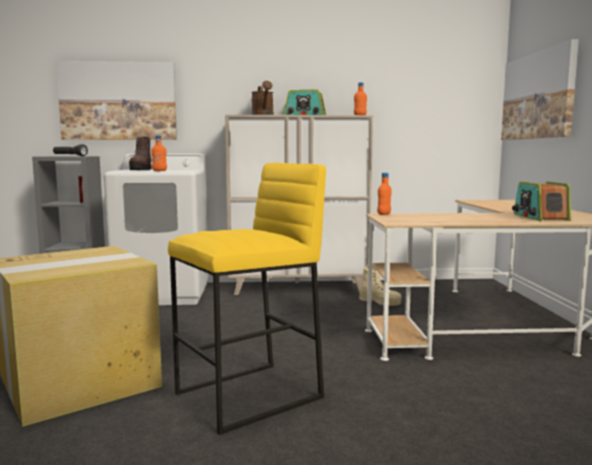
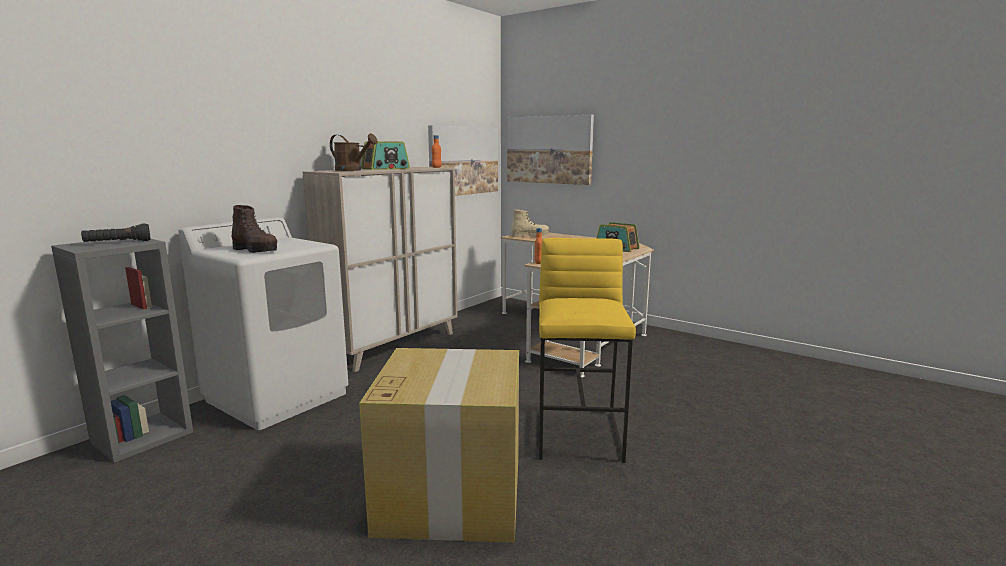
camera: 50 degrees left, 5 degrees up
(118, 101) = (154, 152): picture -> picture (463, 161)
(159, 171) = (297, 249): orange bottle -> none
(380, 302) = (481, 337): beige boot -> beige boot (530, 236)

